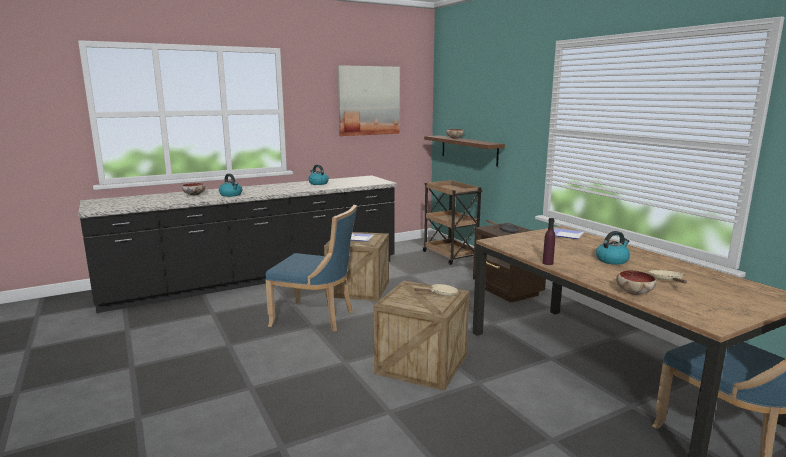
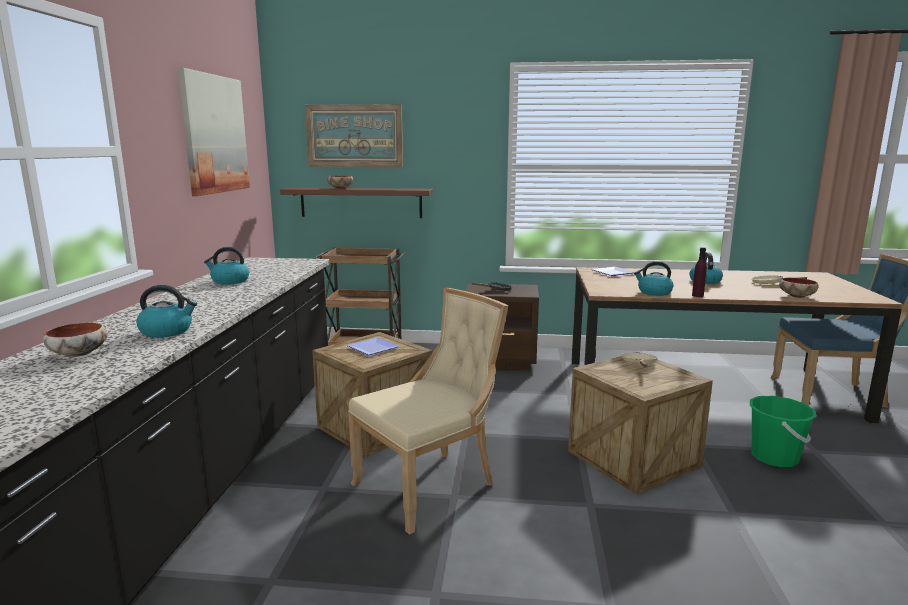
camera: 55 degrees left, 0 degrees up
(316, 318) = (430, 485): blue chair -> beige chair
(469, 101) = (354, 136): none -> picture
(507, 420) = (774, 457): none -> green bucket
(527, 251) = (654, 292): none -> kettle

